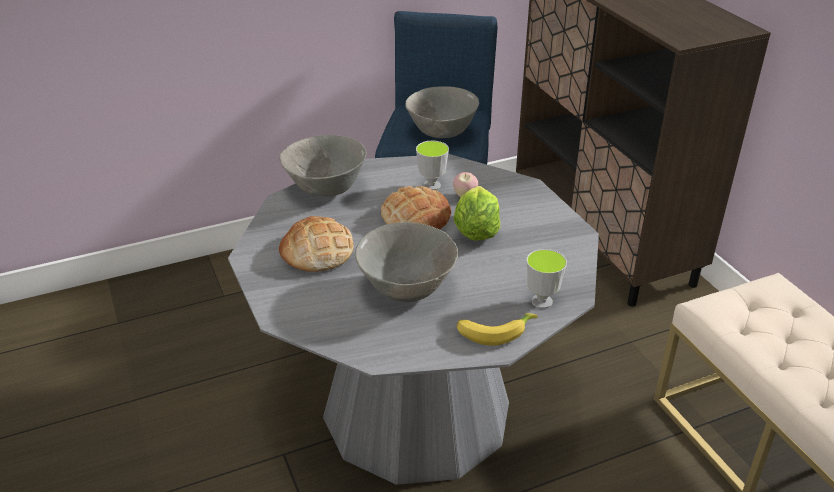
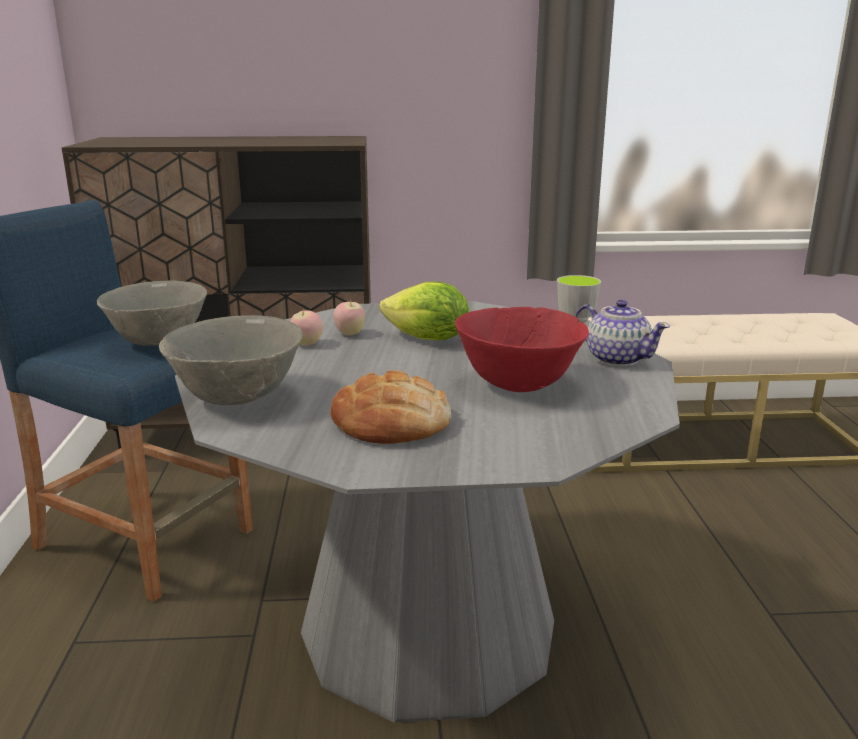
camera: 70 degrees left, 15 degrees down
(406, 289) = (517, 384): grey bowl -> red bowl
(416, 217) = (368, 360): bread -> none
(432, 185) = (307, 344): cup -> apple
(494, 331) = (616, 358): banana -> teapot

